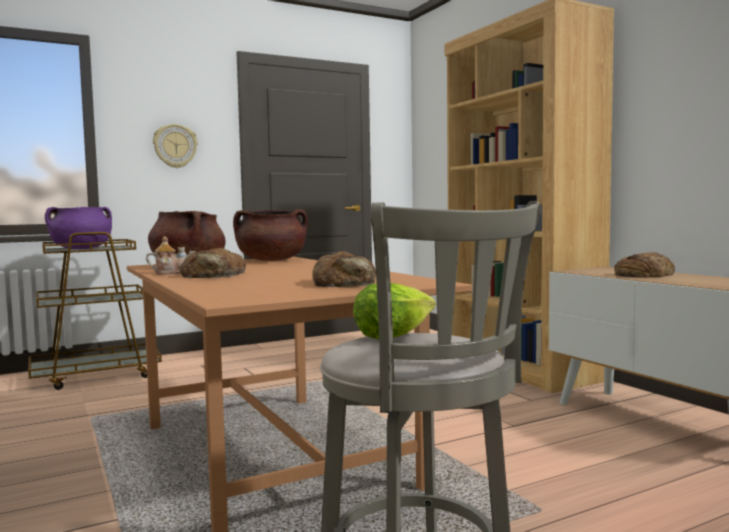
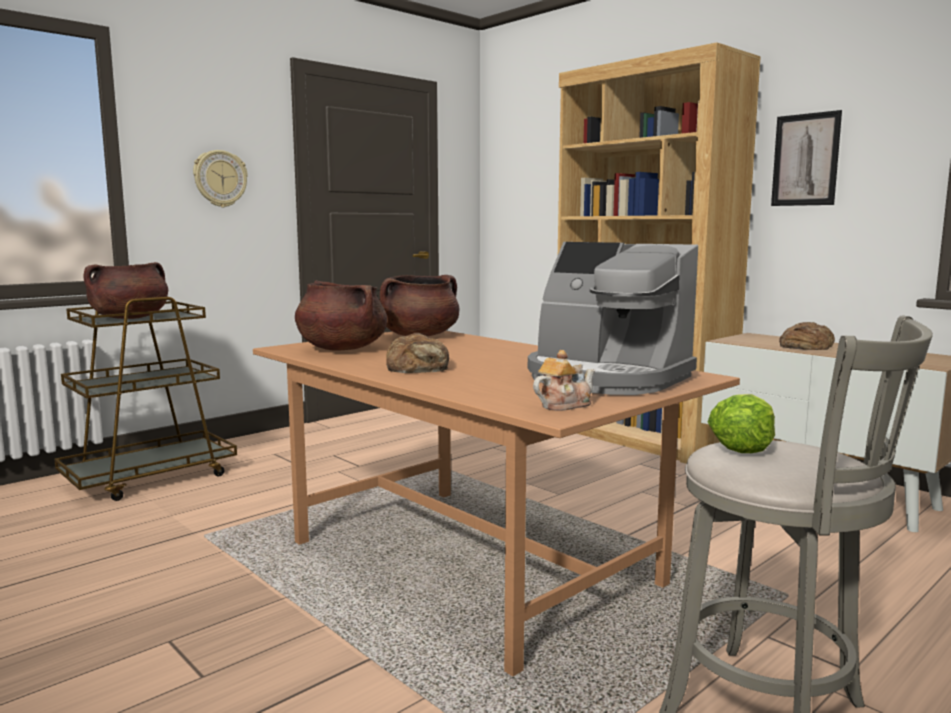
camera: 15 degrees left, 5 degrees up
(81, 249) = (130, 318): purple cooking pot -> brown cooking pot
(172, 273) = (355, 363): teapot -> teapot (563, 405)
(345, 282) = (606, 378): bread -> coffee machine
(657, 99) = (805, 160): none -> picture

